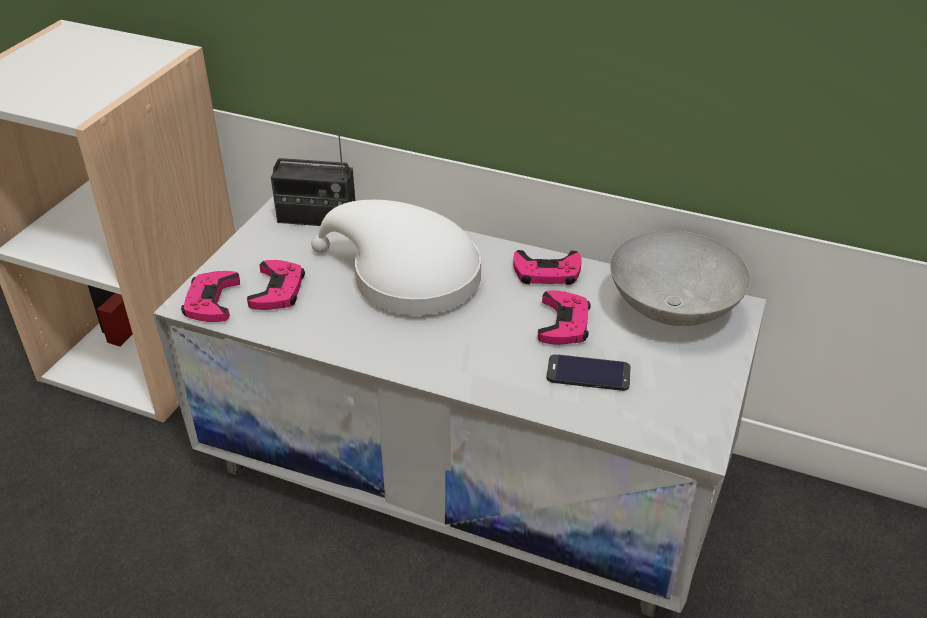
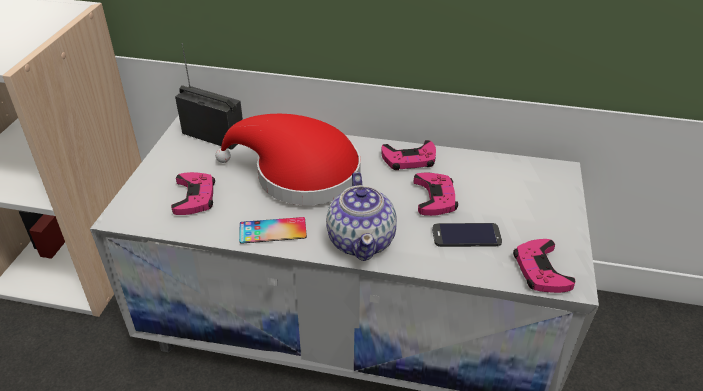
camera: 10 degrees left, 0 degrees up
(211, 301) = (139, 212): pink game controller -> pink game controller (541, 270)
(317, 218) = (213, 135): radio -> radio turned 150 degrees counterclockwise
(358, 340) = (273, 231): none -> phone
(406, 277) = (299, 174): white hat -> red hat
(460, 364) = (362, 240): none -> teapot
(670, 309) = (512, 178): grey bowl -> none

